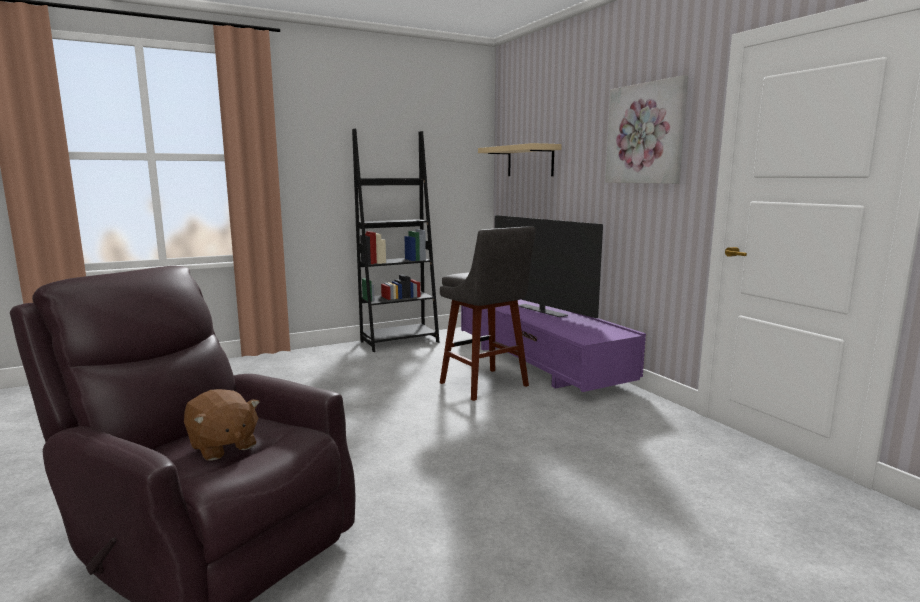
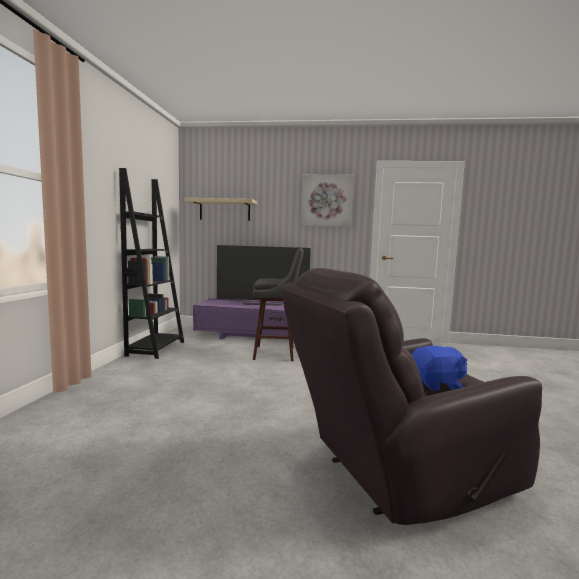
camera: 55 degrees left, 5 degrees down
(222, 446) = (437, 384): brown plush toy -> blue plush toy

